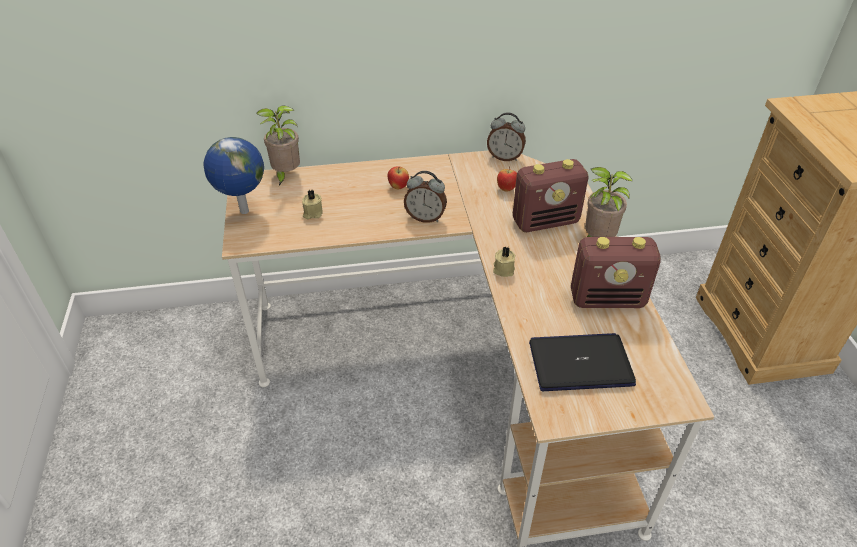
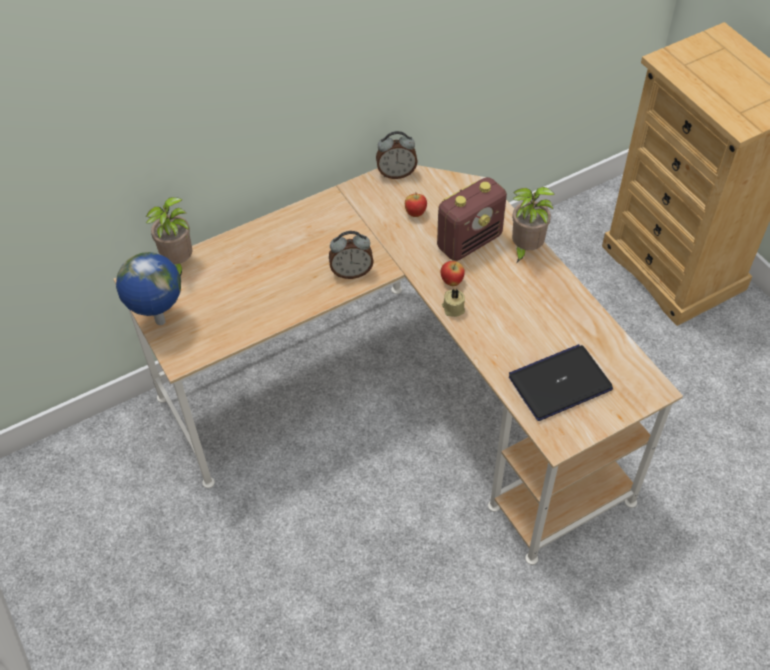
camera: 20 degrees left, 10 degrees up
(312, 213) = (234, 302): beige candle -> none
(398, 187) = (305, 243): apple -> apple (452, 281)
(608, 299) = (558, 310): radio -> none

